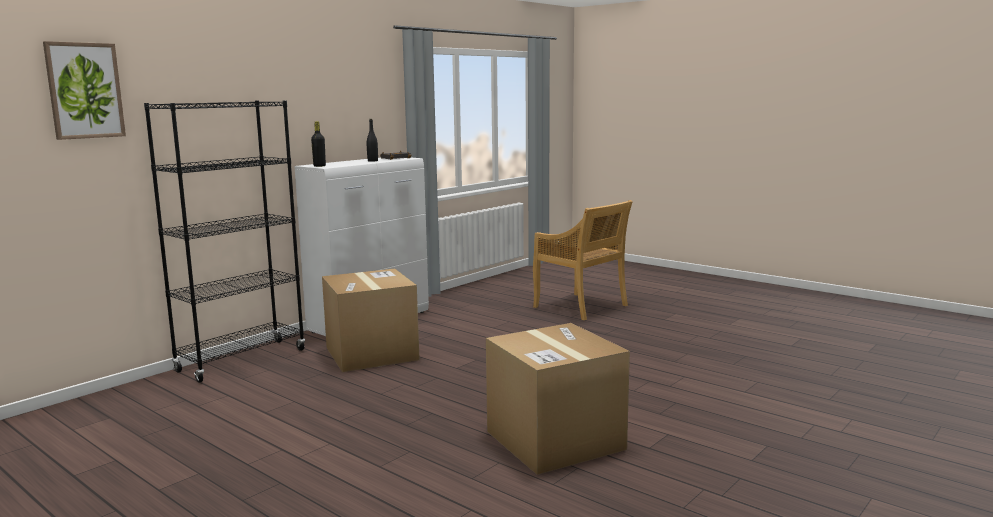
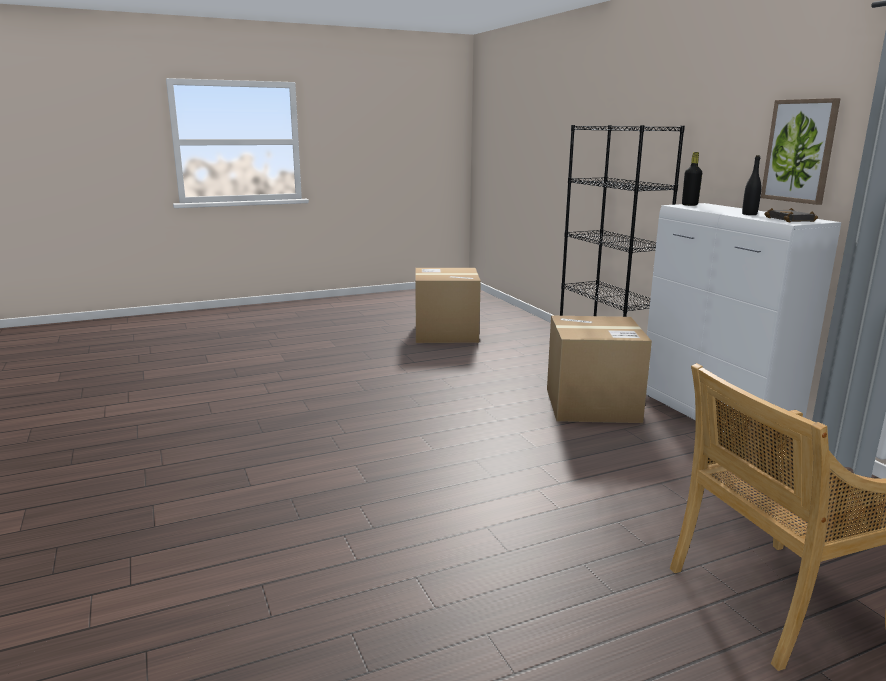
camera: 115 degrees right, 5 degrees up
(84, 90) = (589, 115): picture -> picture (800, 151)
(555, 440) = (312, 436): cardboard box -> cardboard box (446, 333)

